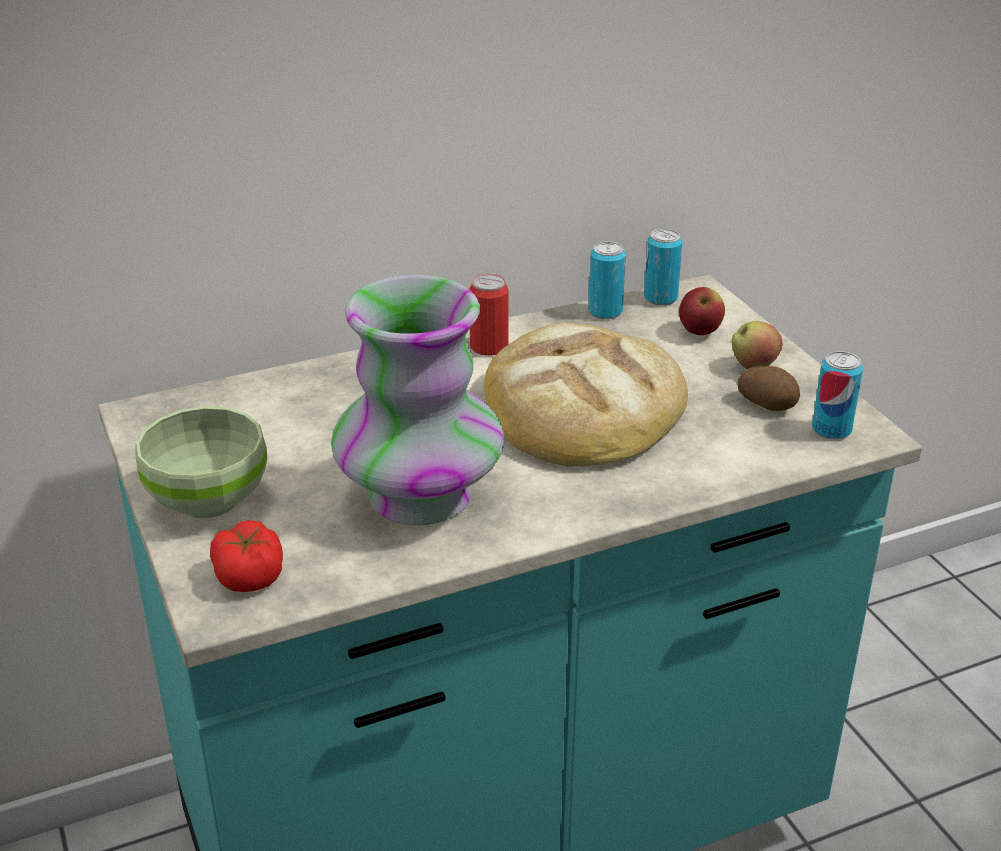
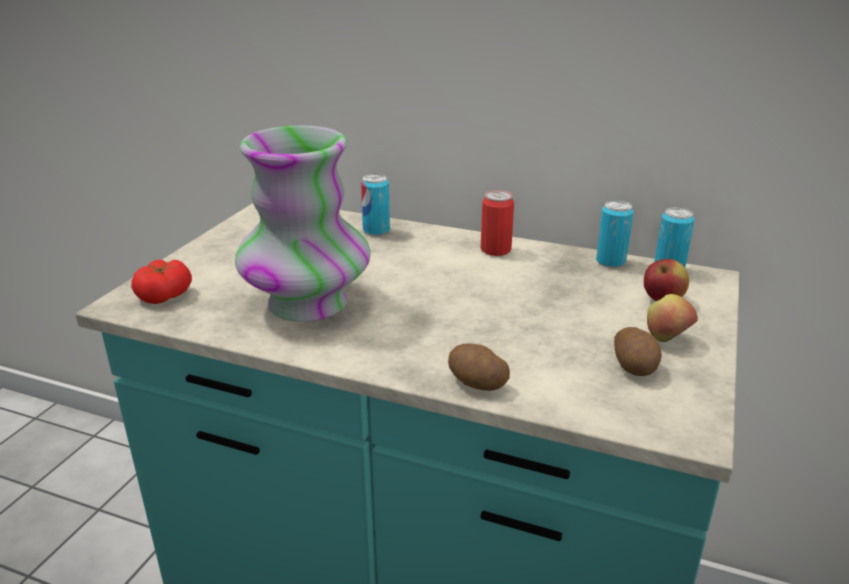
camera: 45 degrees right, 5 degrees down
(206, 501) = (215, 255): green bowl -> none
(583, 406) = (493, 305): bread -> none
(688, 483) = (476, 383): none -> potato
(831, 430) = (659, 410): can -> can (376, 231)

